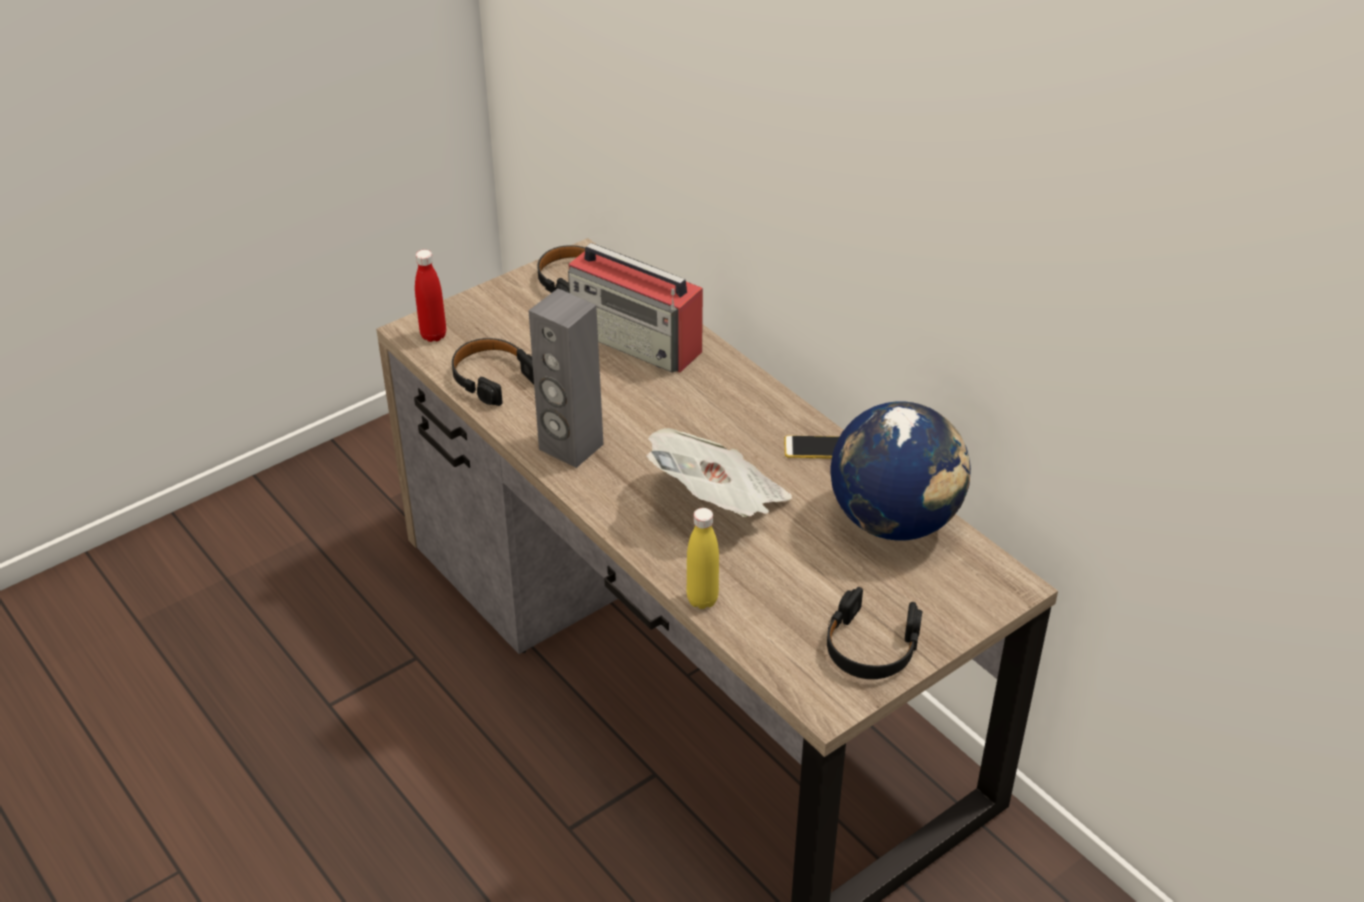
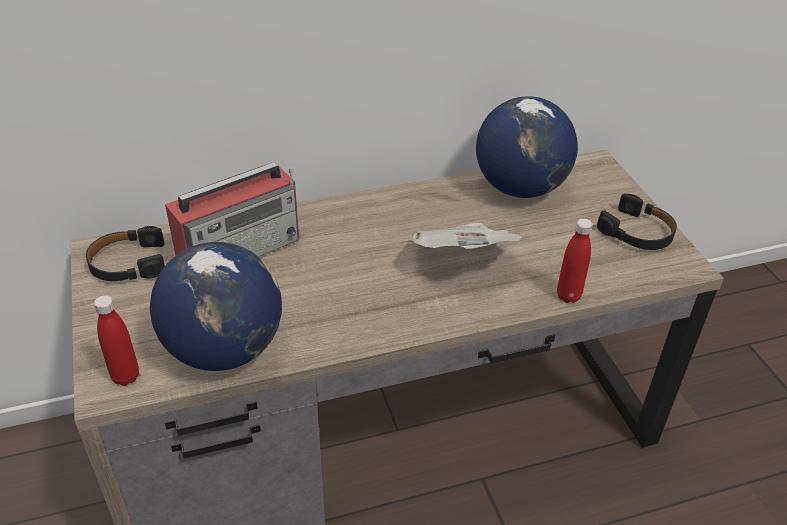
camera: 70 degrees left, 0 degrees up
(492, 378) = (224, 349): black headphones -> globe
(570, 447) = (354, 322): grey speaker -> none
(702, 599) = (568, 296): yellow bottle -> red bottle
(816, 448) = (428, 198): phone -> none

